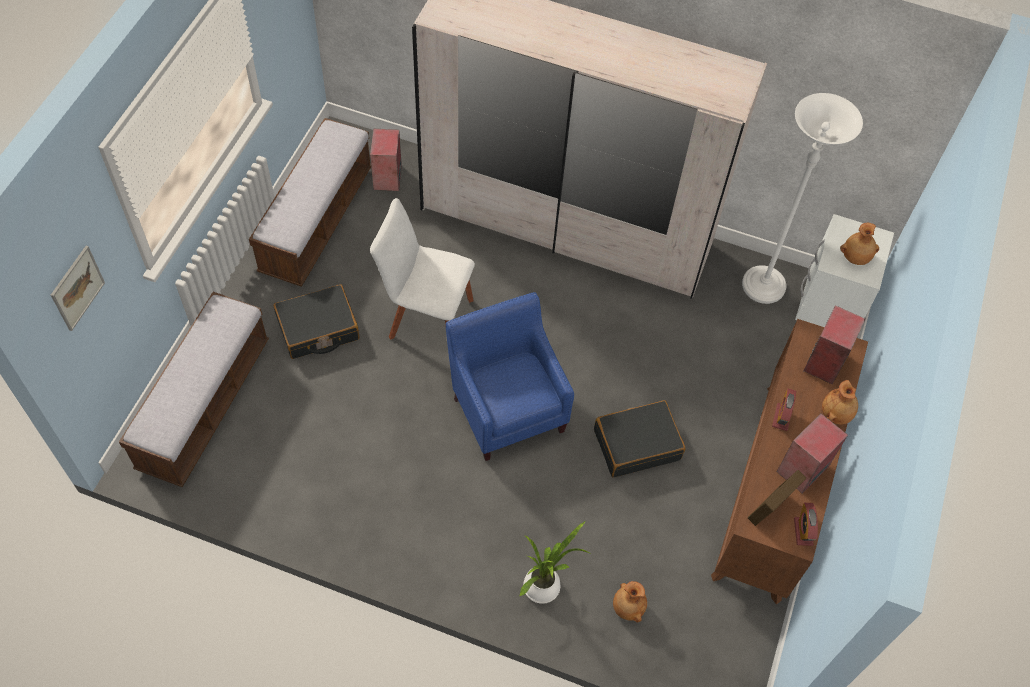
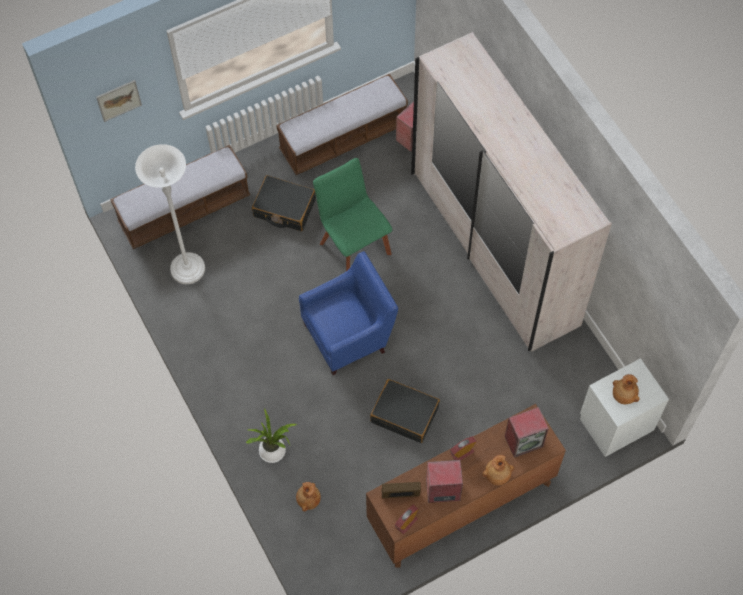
camera: 45 degrees right, 5 degrees up
(426, 316) = (353, 245): white chair -> green chair
(507, 407) = (349, 335): blue armchair -> blue armchair turned 45 degrees clockwise
(763, 286) = (586, 378): white floor lamp -> white floor lamp (188, 269)

